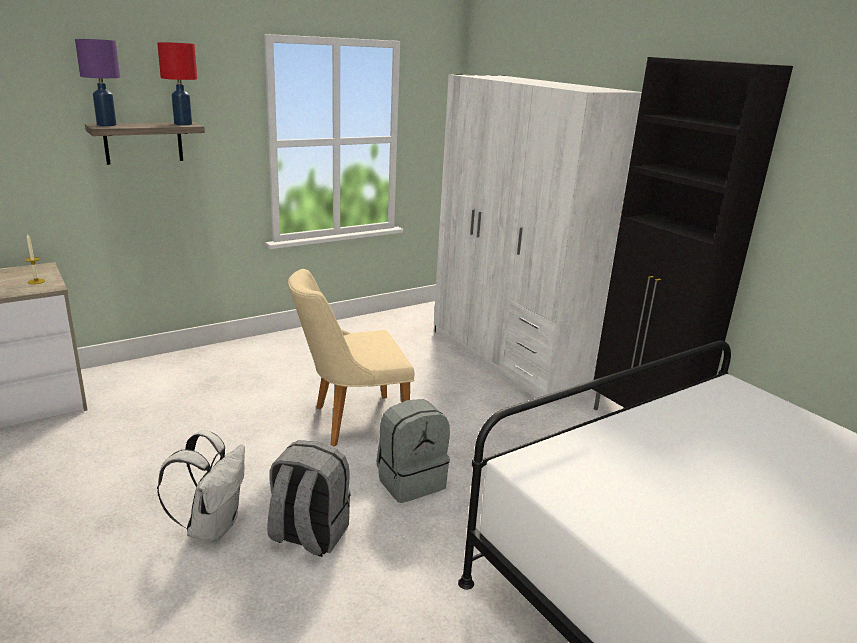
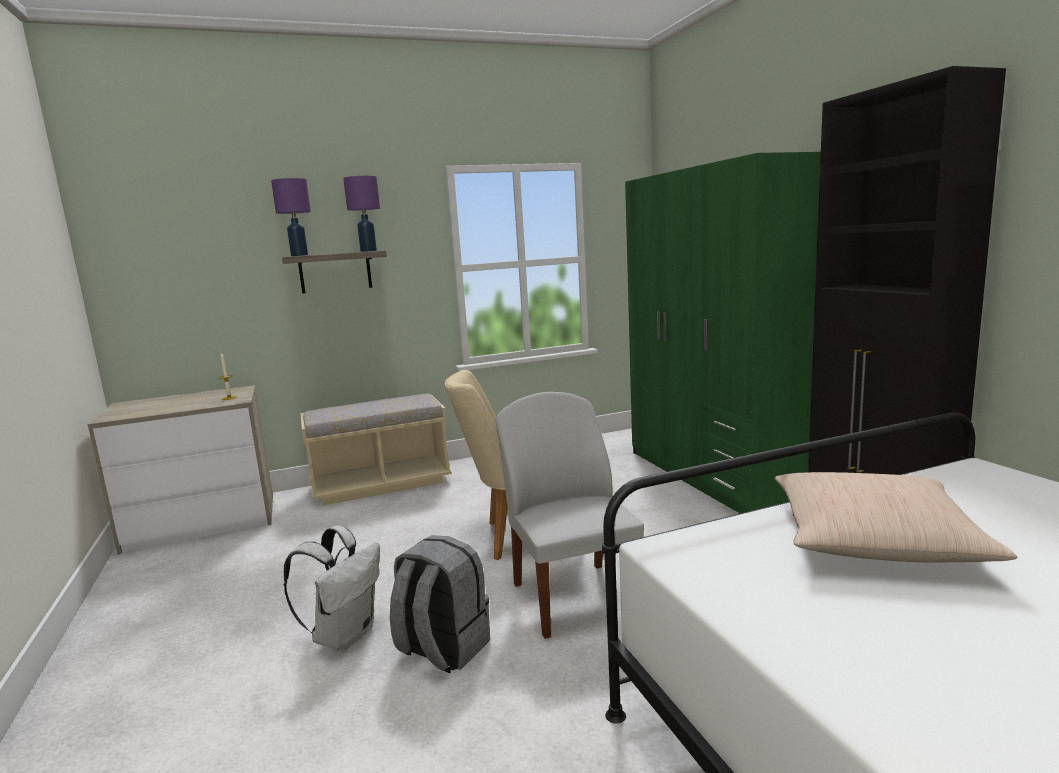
camera: 15 degrees right, 10 degrees down
(183, 124) = (368, 251): red table lamp -> purple table lamp
(191, 363) = (381, 484): none -> beige bench
(410, 481) = (573, 596): grey backpack -> white chair
(509, 358) = (715, 476): white wardrobe -> green wardrobe
(668, 453) = (873, 539): none -> beige pillow

